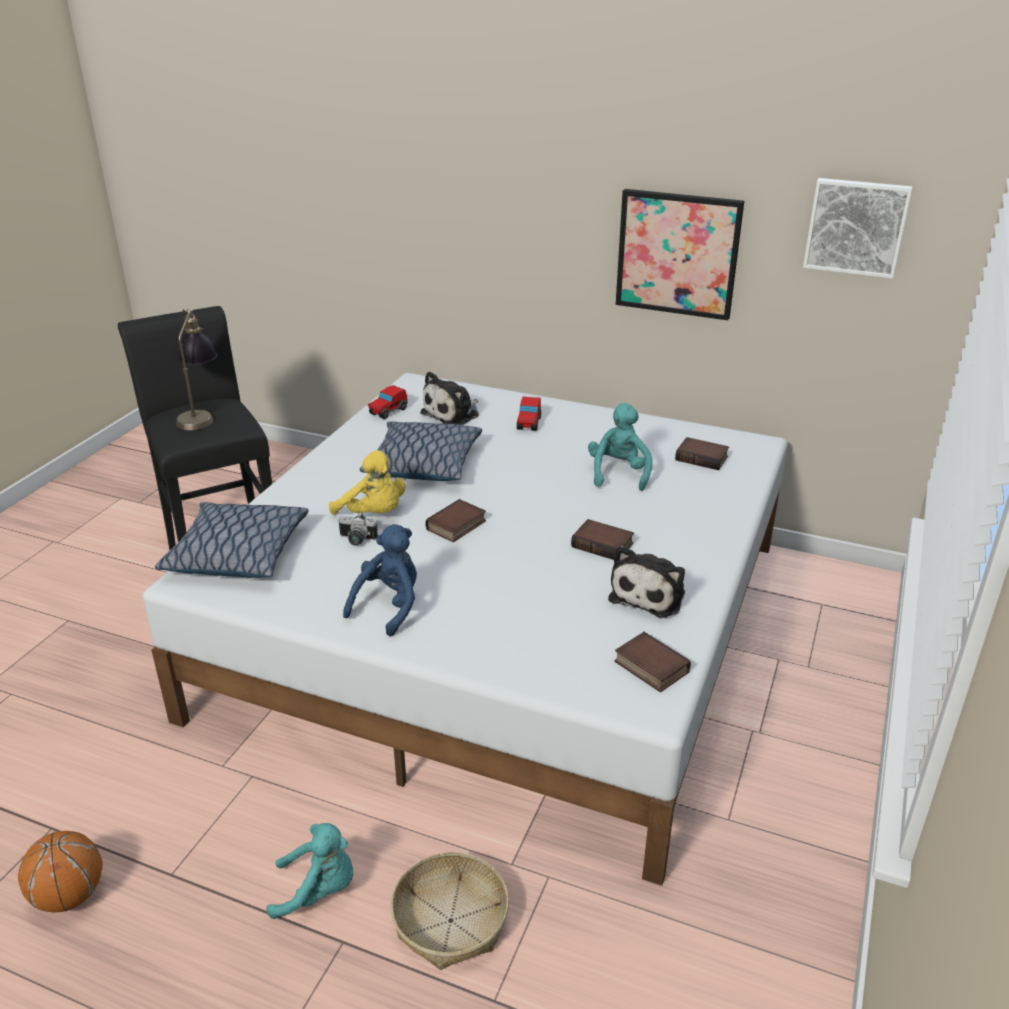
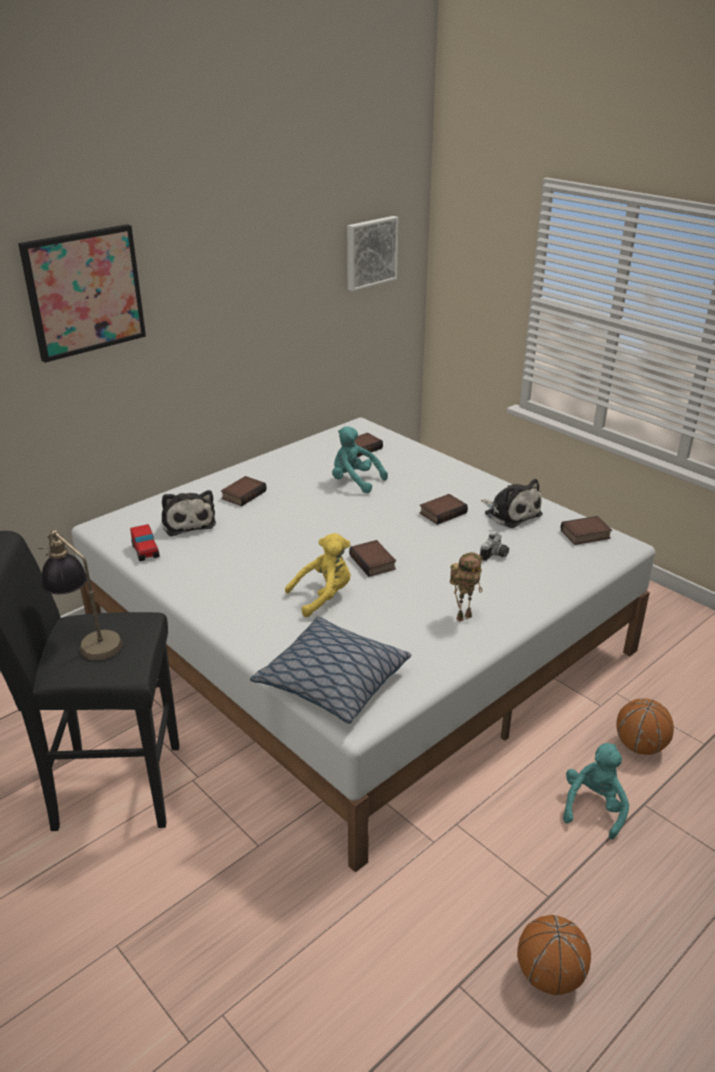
camera: 65 degrees left, 0 degrees up
(356, 540) = (358, 613): camera -> camera (495, 555)
(389, 606) = (464, 616): blue plush toy -> toy robot
(422, 464) = (262, 556): pillow -> none
(451, 921) = (640, 746): basket -> basketball
(529, 423) = (243, 494): toy car -> book
(677, 254) = (273, 312): picture -> picture (84, 292)

